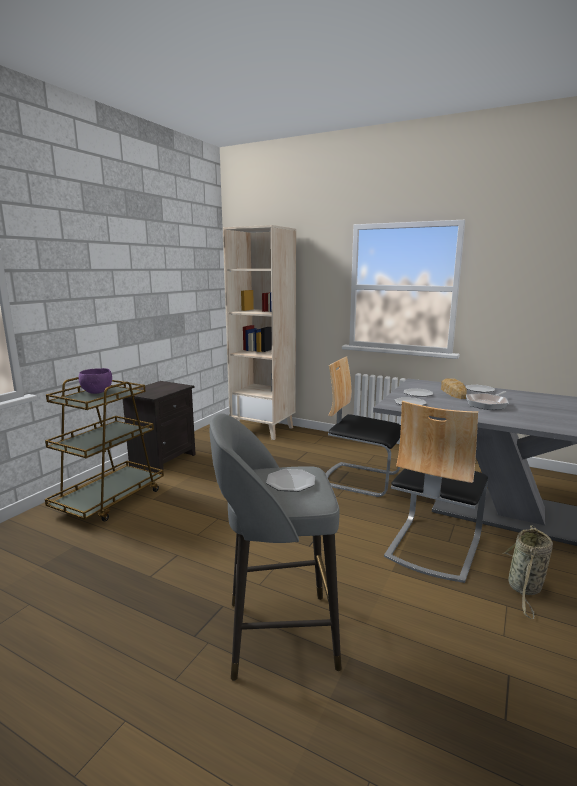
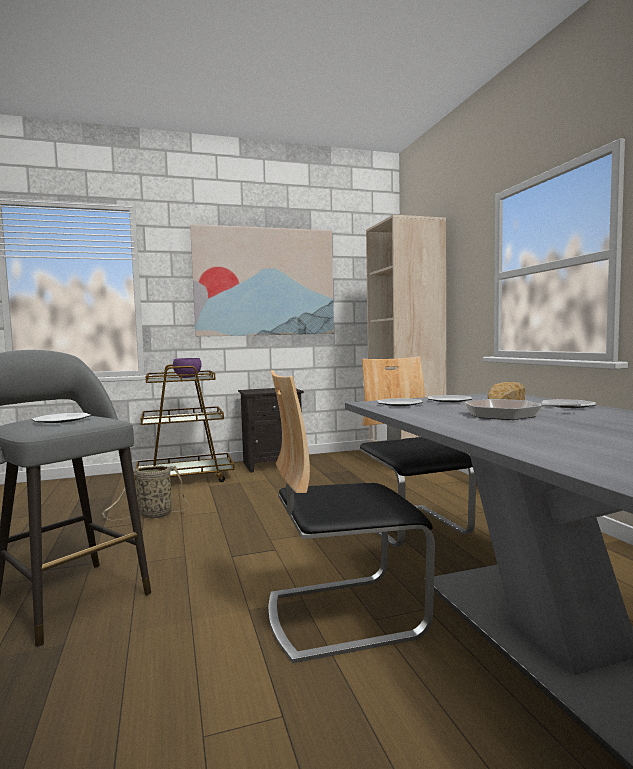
camera: 45 degrees right, 10 degrees down
(131, 274) = (265, 282): none -> picture
(524, 588) = (351, 719): basket -> basket (152, 515)

